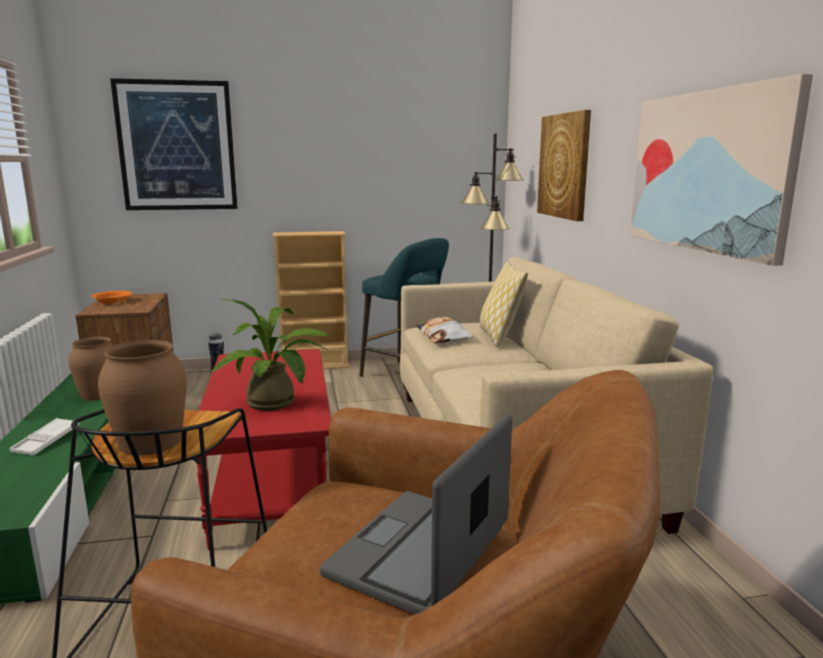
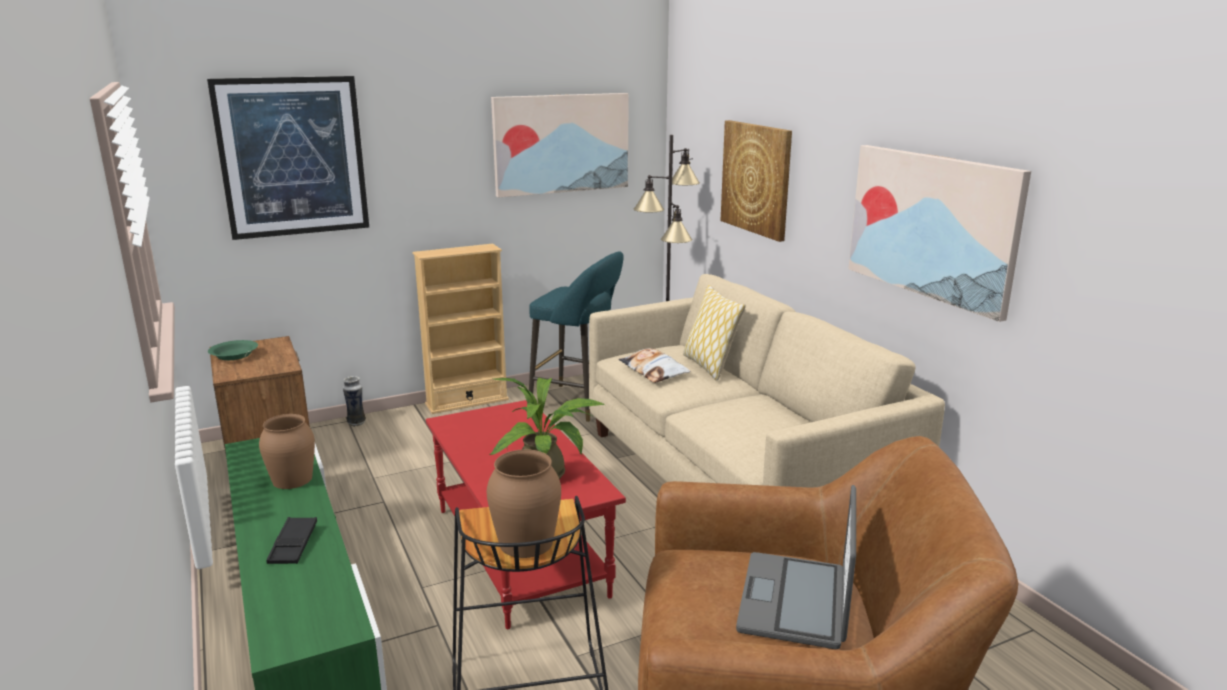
camera: 15 degrees left, 5 degrees up
(47, 441) = (293, 545): white tray -> black tray
(112, 301) = (234, 356): orange bowl -> green bowl
(407, 148) = (561, 143): none -> picture

